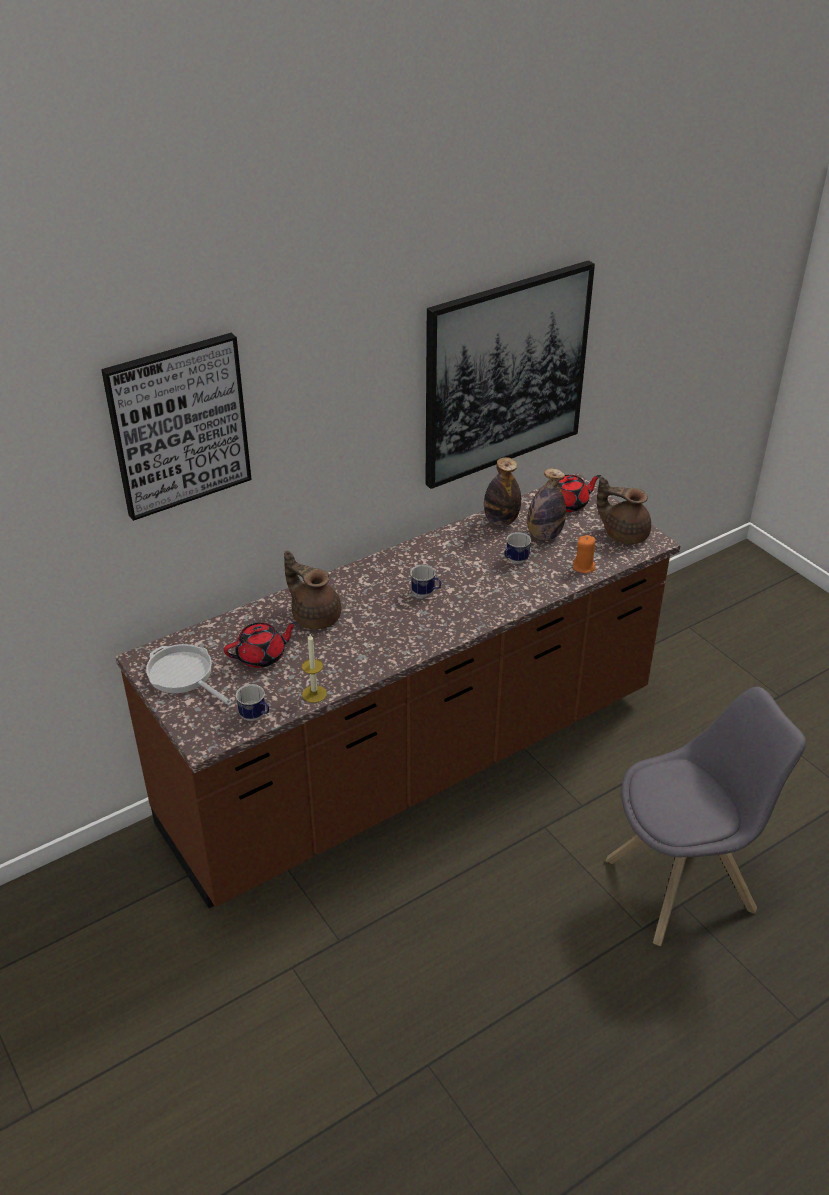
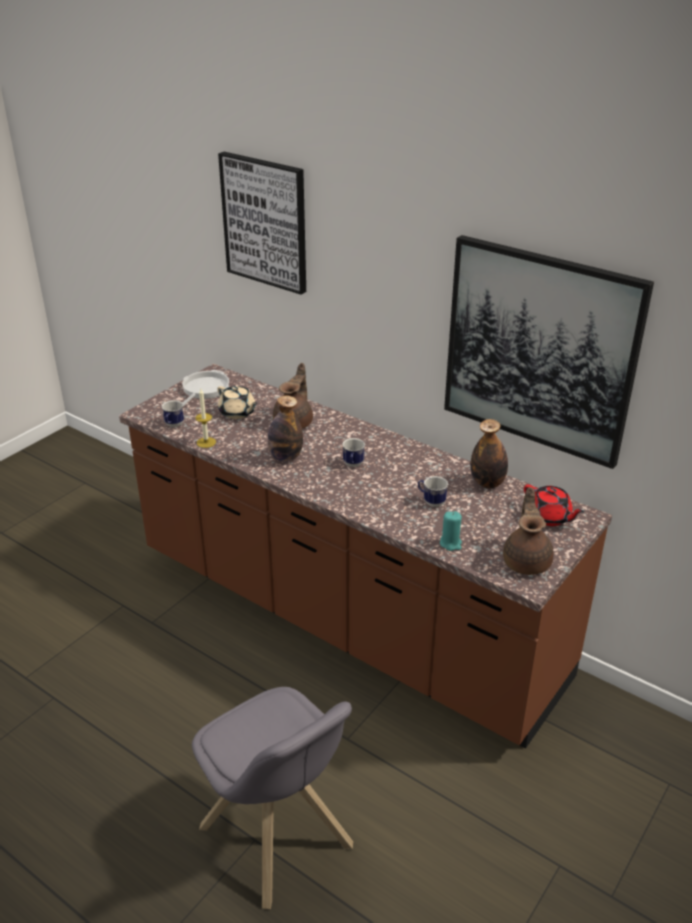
camera: 70 degrees right, 5 degrees down
(262, 656) = (237, 413): red teapot -> beige teapot
(544, 535) = (484, 511): bottle -> bottle (285, 457)
(584, 567) = (450, 543): orange candle -> turquoise candle

